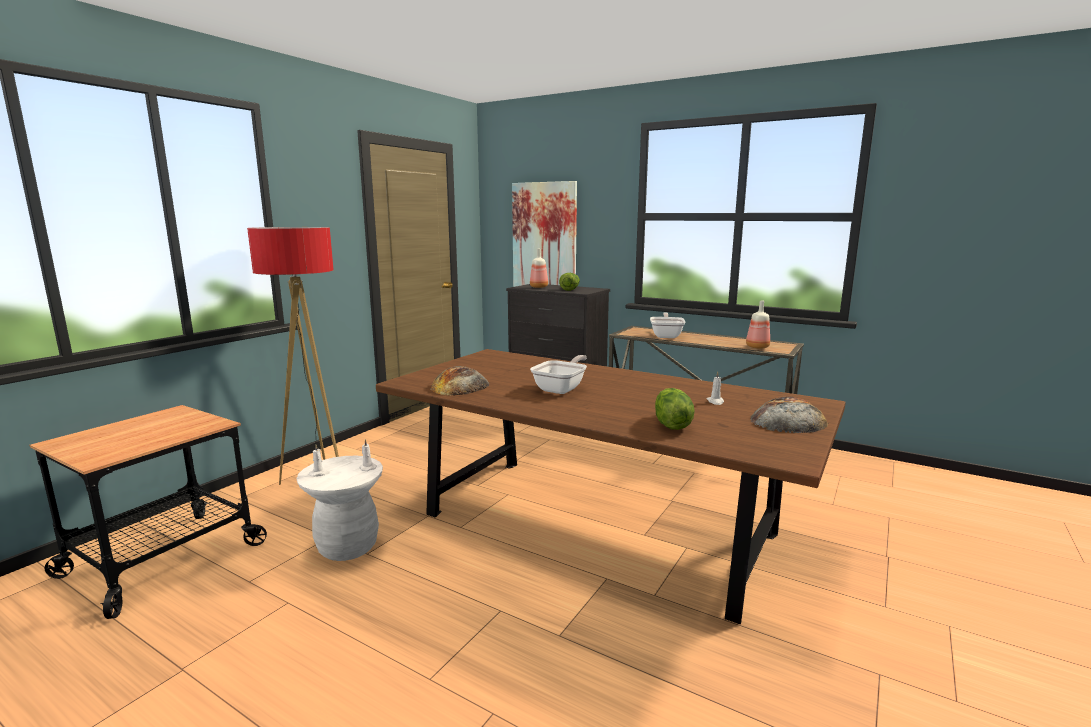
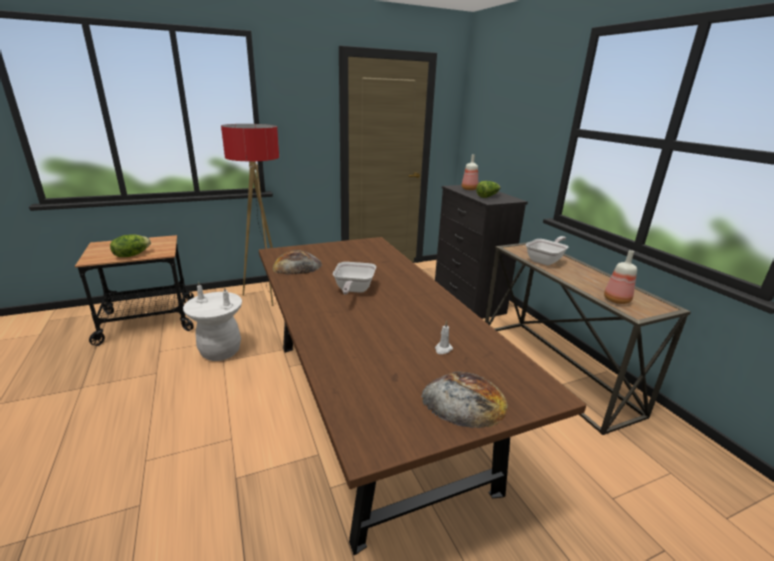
camera: 35 degrees right, 10 degrees up
(544, 239) = (499, 144): picture -> none
(562, 388) = (353, 290): frying pan -> frying pan turned 120 degrees clockwise
(671, 425) = (354, 358): lettuce -> lettuce (132, 255)

